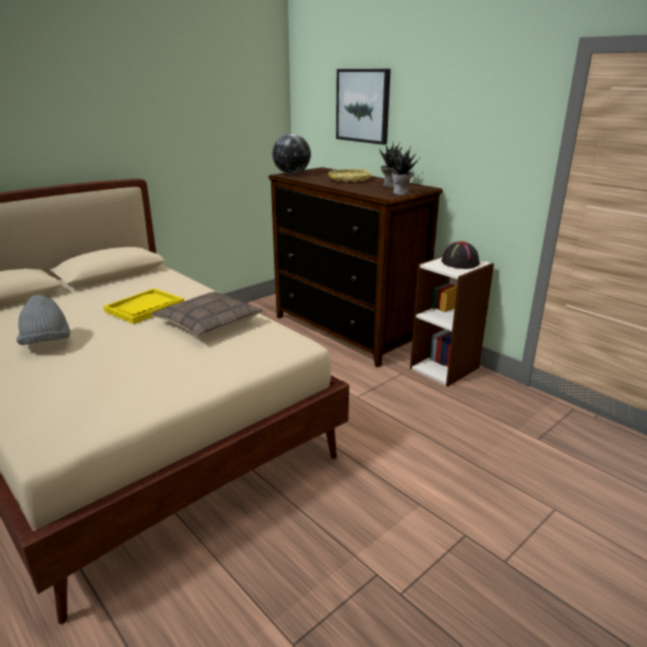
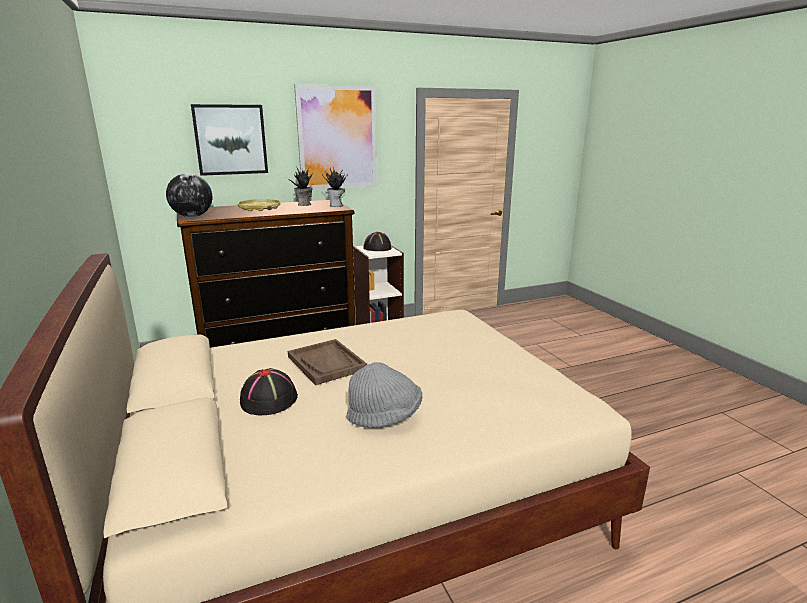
camera: 70 degrees left, 5 degrees down
(82, 303) = (269, 400): none -> black hat
(145, 308) = (327, 363): yellow tray -> brown tray
(208, 323) = (393, 338): pillow -> none
(457, 111) = (337, 138): none -> picture

